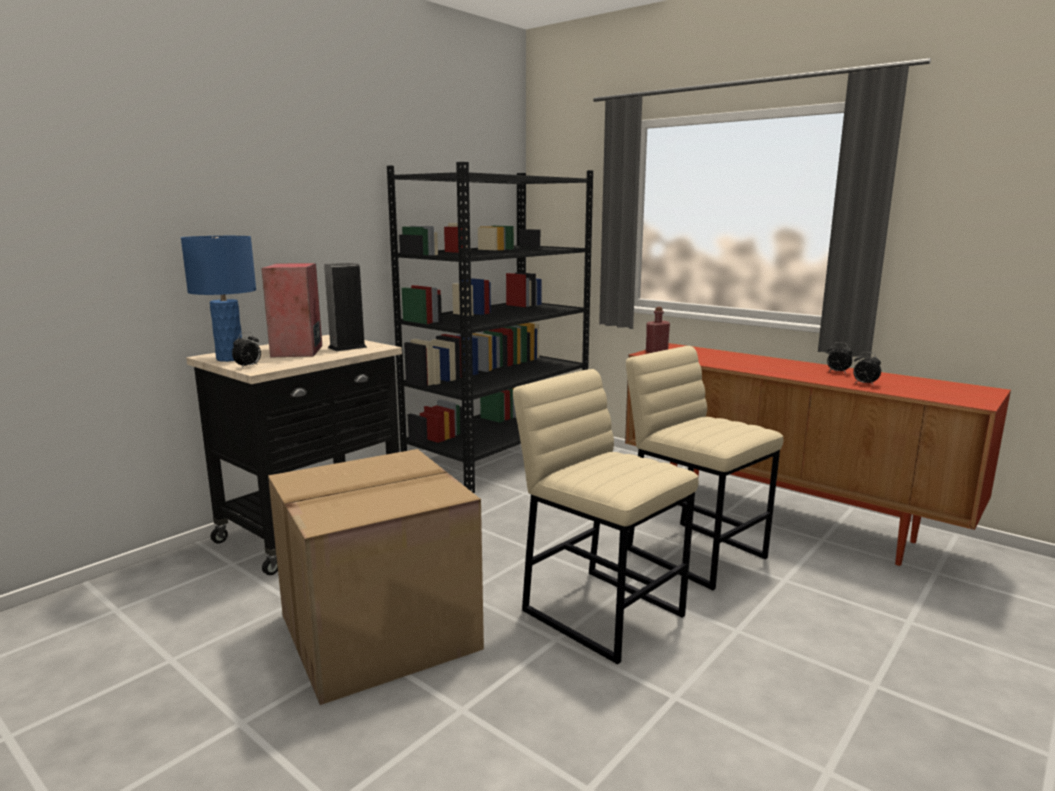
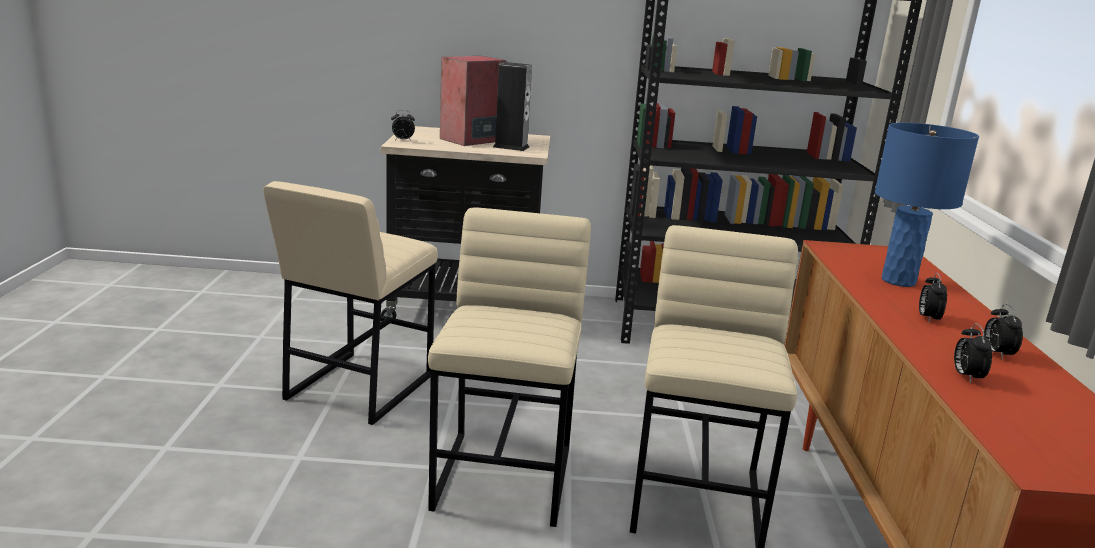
camera: 50 degrees right, 5 degrees up
(230, 358) = (417, 133): blue table lamp -> blue table lamp (899, 281)
(377, 633) = (358, 388): cardboard box -> beige chair
(656, 351) = (849, 248): red bottle -> none
(781, 368) = (927, 318): none -> alarm clock

